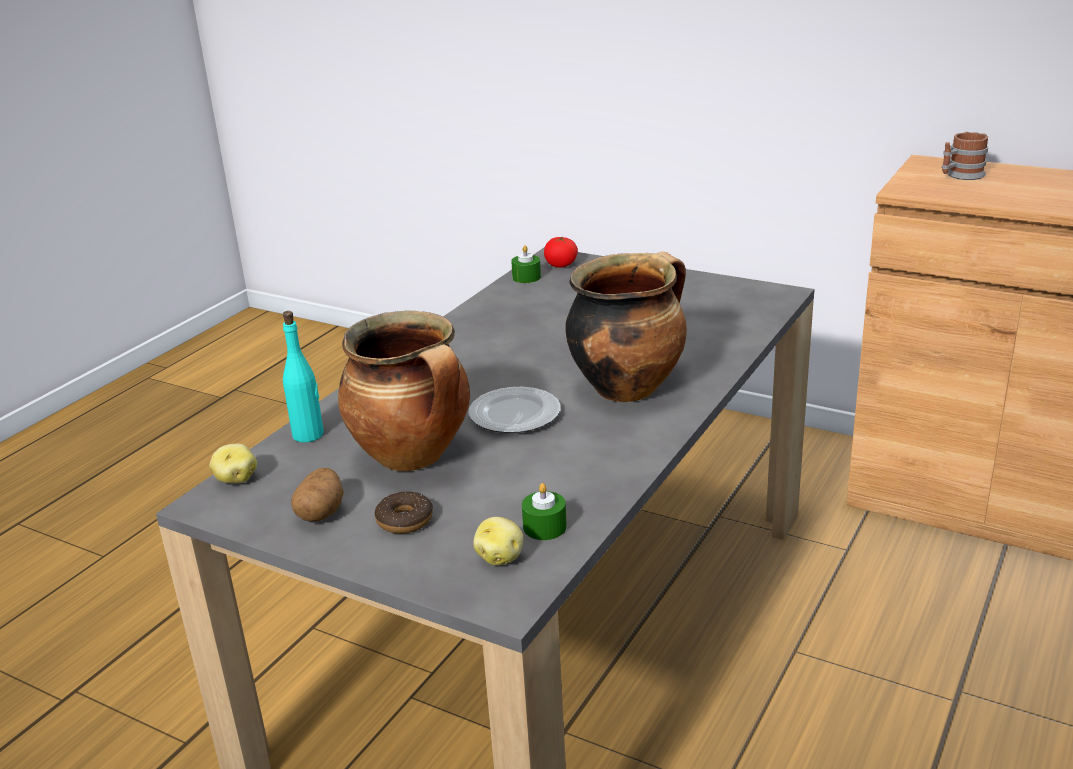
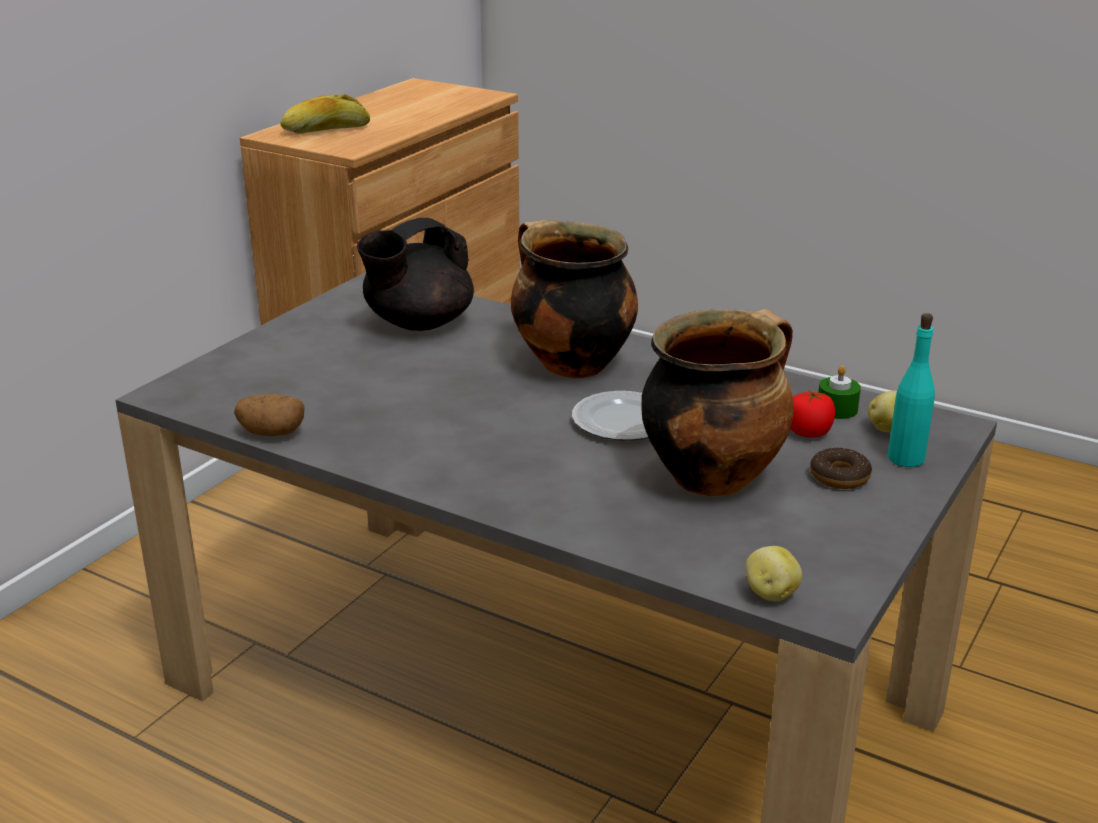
camera: 90 degrees left, 0 degrees up
(308, 434) = (659, 549): turquoise bottle -> turquoise bottle (905, 458)
(321, 512) = (834, 526): potato -> potato (271, 433)
(526, 277) = (227, 412): green candle -> none
(561, 265) = (198, 389): tomato -> tomato (809, 432)
(699, 319) = (418, 323): none -> black teapot
(960, 175) = (326, 130): mug -> bread

